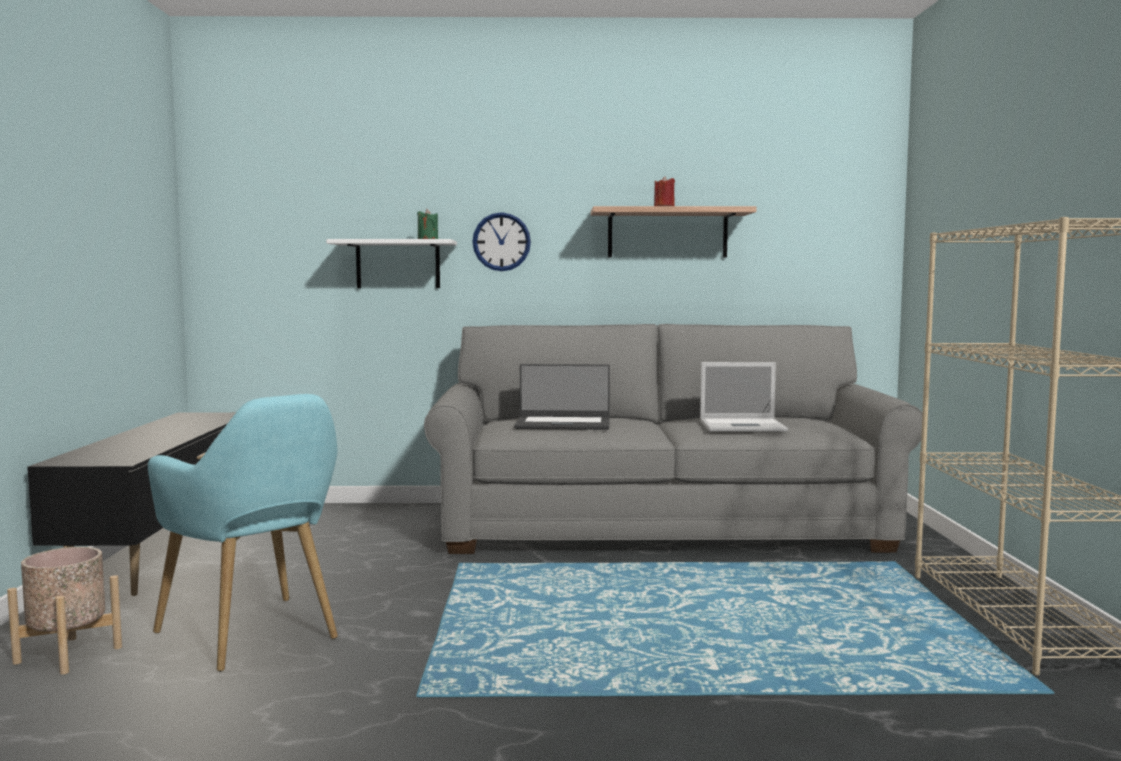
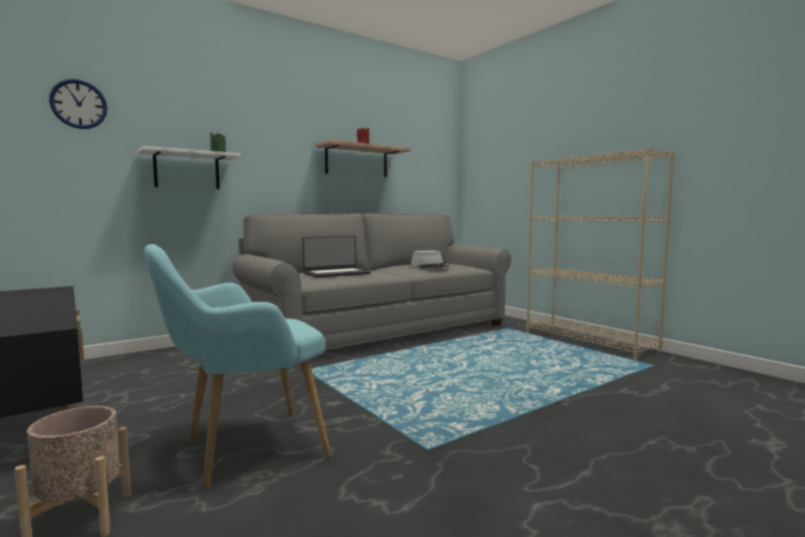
camera: 35 degrees left, 0 degrees up
(255, 638) = (245, 450): turquoise armchair -> turquoise armchair turned 135 degrees clockwise
(501, 242) = (260, 159): wall clock -> wall clock (79, 104)
(744, 426) = (429, 267): laptop -> grey hat

